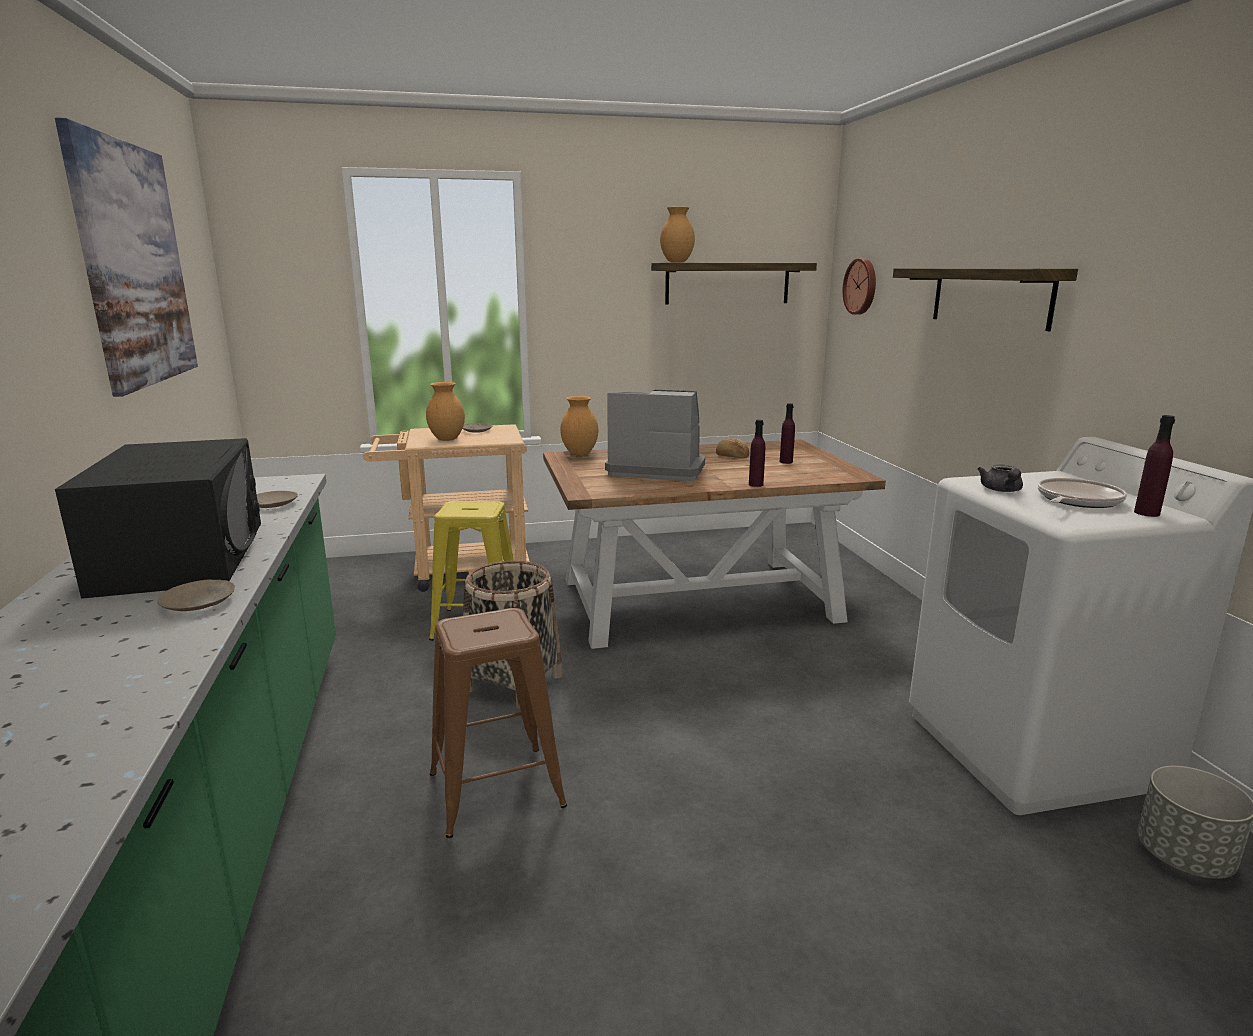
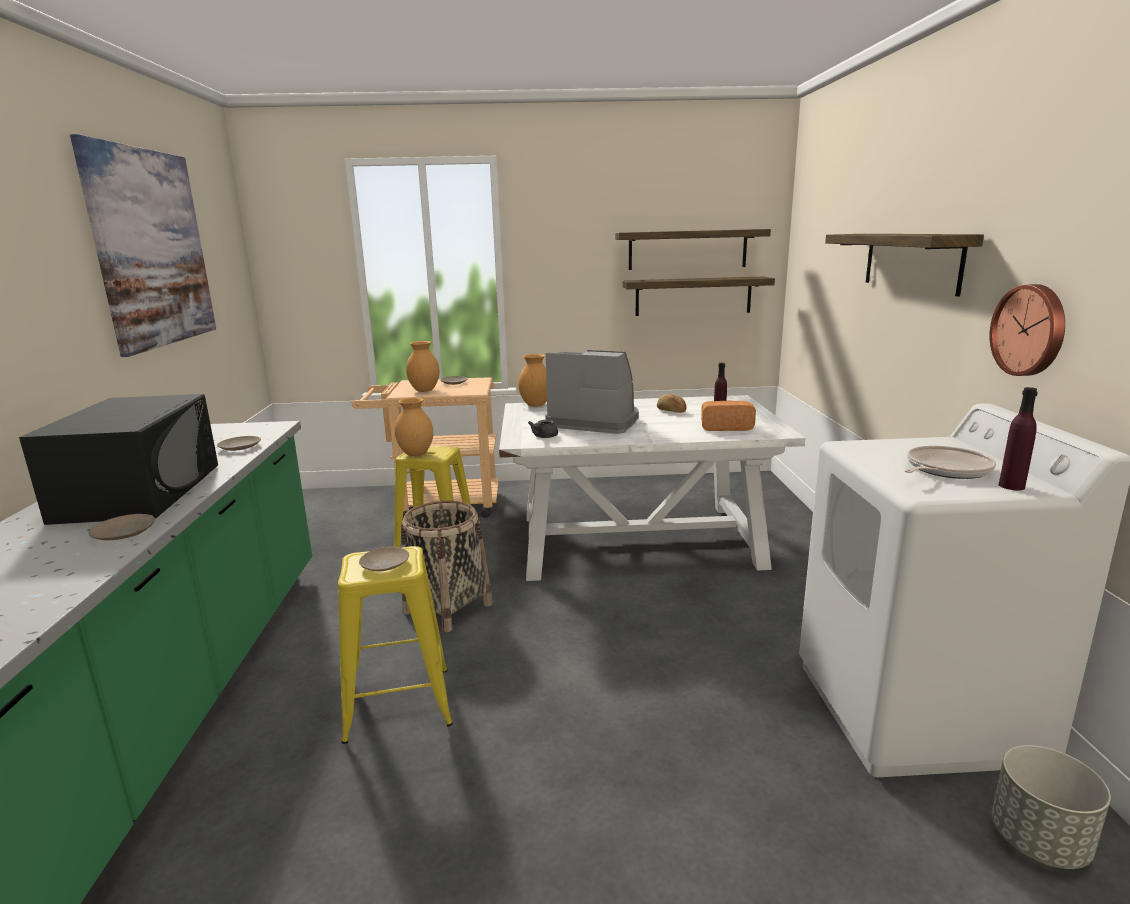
camera: 10 degrees right, 0 degrees up
(490, 629) = (384, 565): none -> beige plate
(496, 789) = (398, 704): brown stool -> yellow stool
(677, 262) = (637, 231): brown vase -> brown vase (417, 454)
(699, 599) = (638, 540): brown dining table -> white dining table
(733, 334) = (693, 296): none -> shelf
(756, 484) = (677, 439): purple bottle -> none
(799, 472) = (725, 427): none -> bread
(861, 286) = (811, 250): wall clock -> wall clock (1030, 330)
(1001, 490) = (874, 456): grey teapot -> grey teapot (543, 437)

